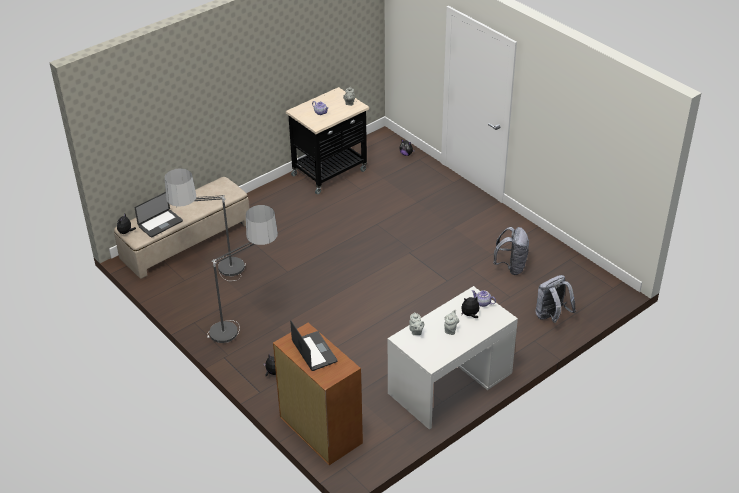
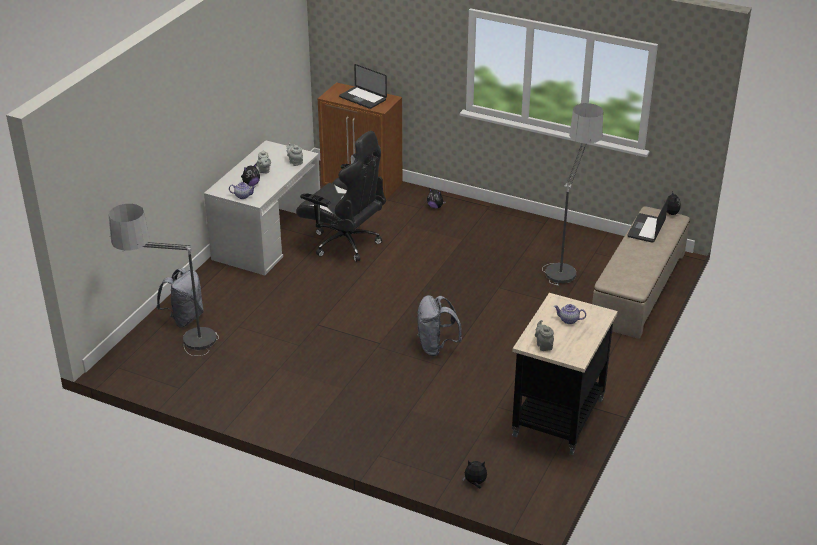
camera: 155 degrees right, 5 degrees down
(246, 330) = (489, 230): floor lamp -> floor lamp (176, 351)
(384, 356) = (342, 242): none -> black office chair
(511, 267) = (249, 359): grey backpack -> grey backpack (436, 347)

